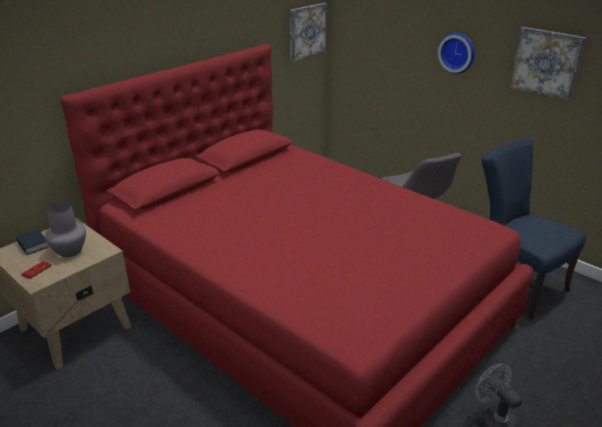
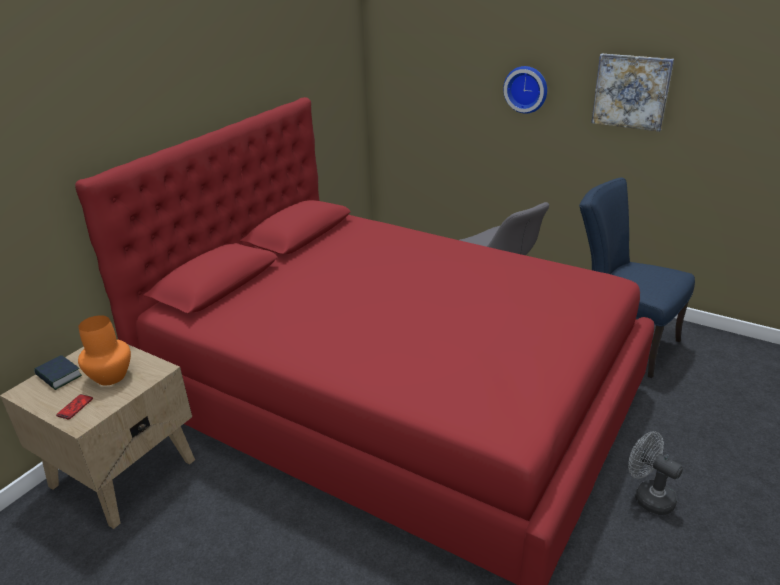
camera: 10 degrees left, 0 degrees up
(69, 250) = (110, 376): grey vase -> orange vase
(307, 31) = (343, 80): picture -> none

